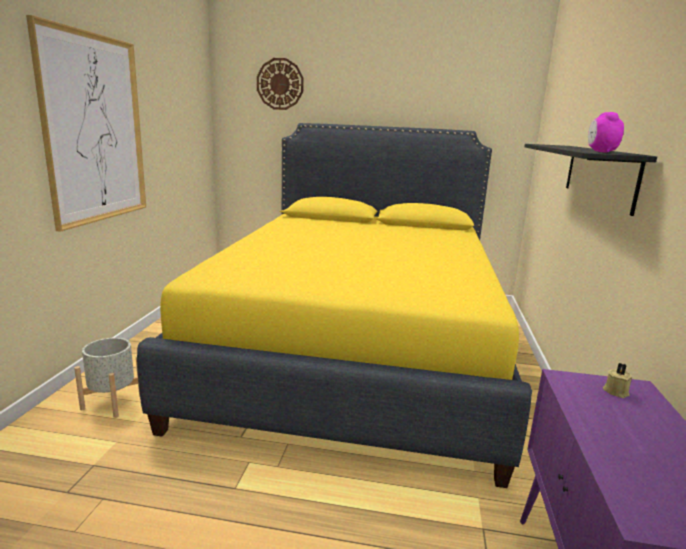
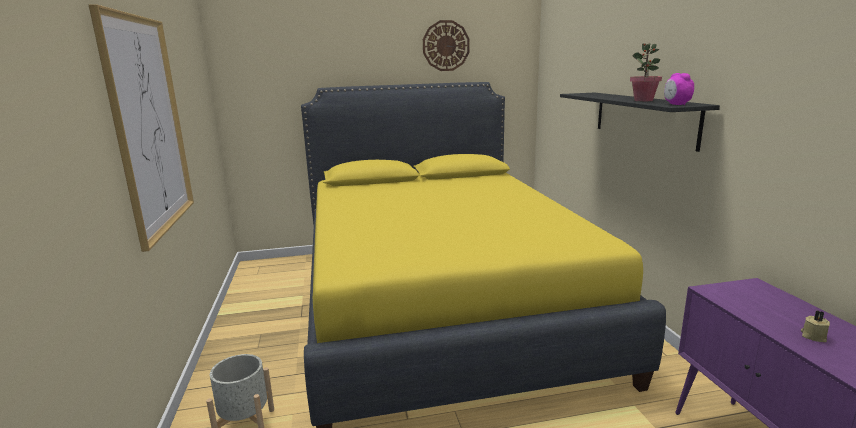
camera: 20 degrees left, 0 degrees up
(280, 84) = (289, 49): wall clock -> wall clock (446, 46)
(583, 149) = (643, 100): none -> potted plant
(615, 391) = (748, 291): beige candle -> beige candle (813, 336)

